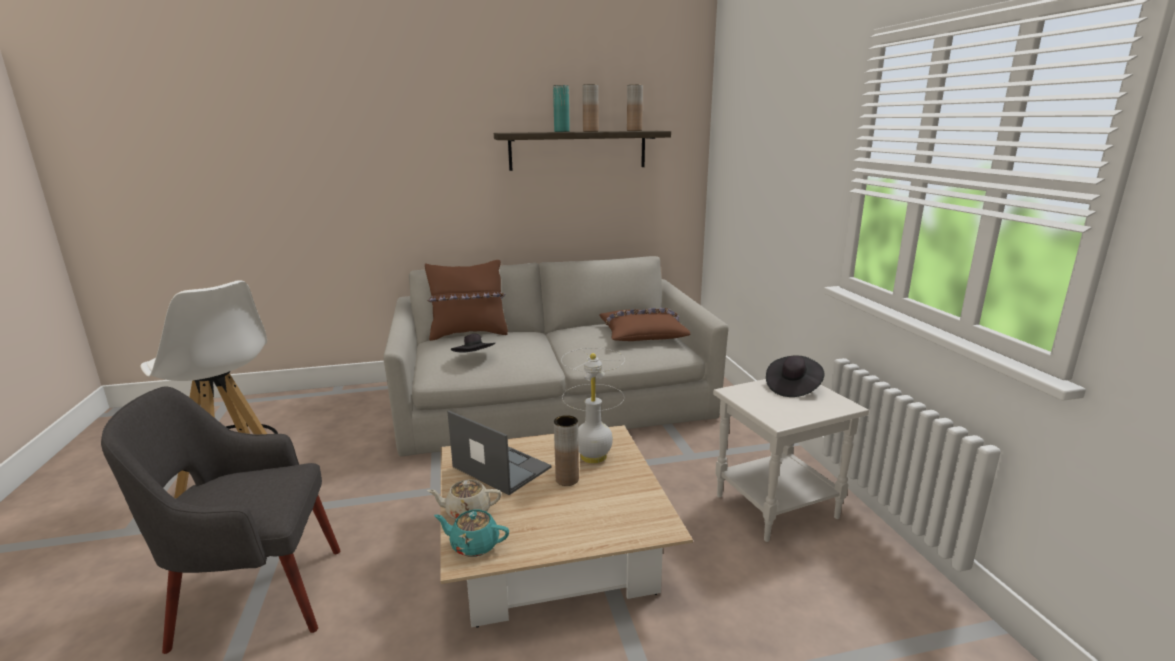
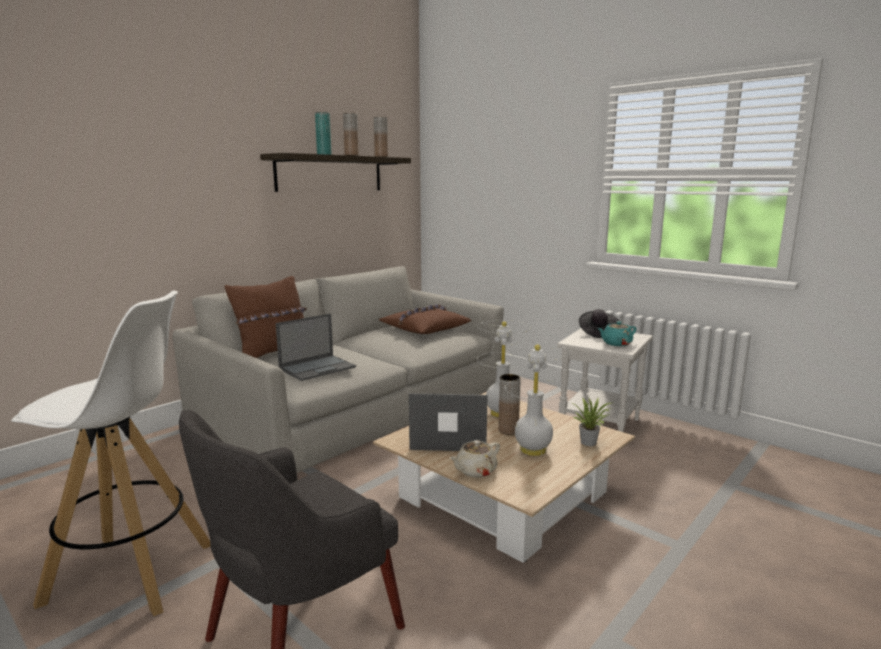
camera: 35 degrees left, 5 degrees down
(474, 358) = (318, 368): black hat -> laptop
(474, 545) = (516, 486): turquoise teapot -> turquoise teapot (616, 343)
(554, 511) = (532, 449): none -> white table lamp
(626, 526) = (589, 442): none -> potted plant

